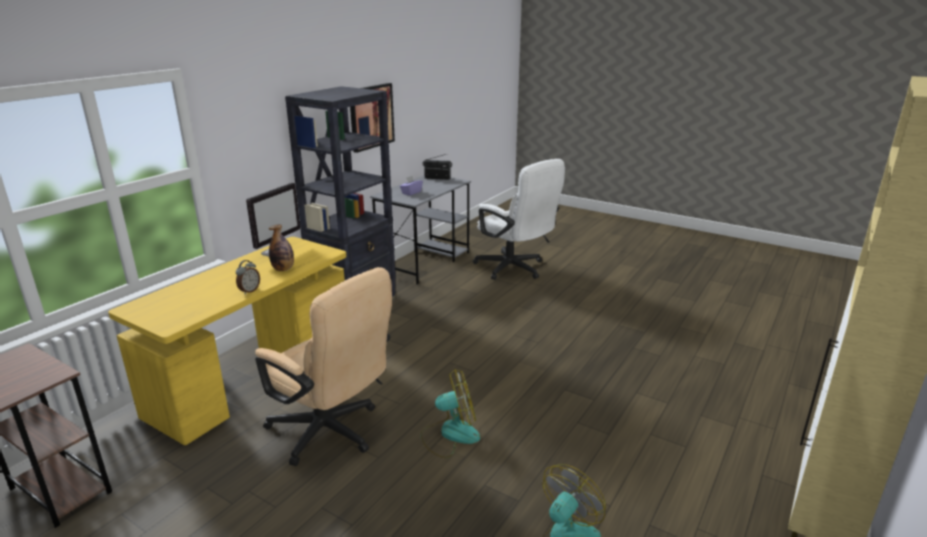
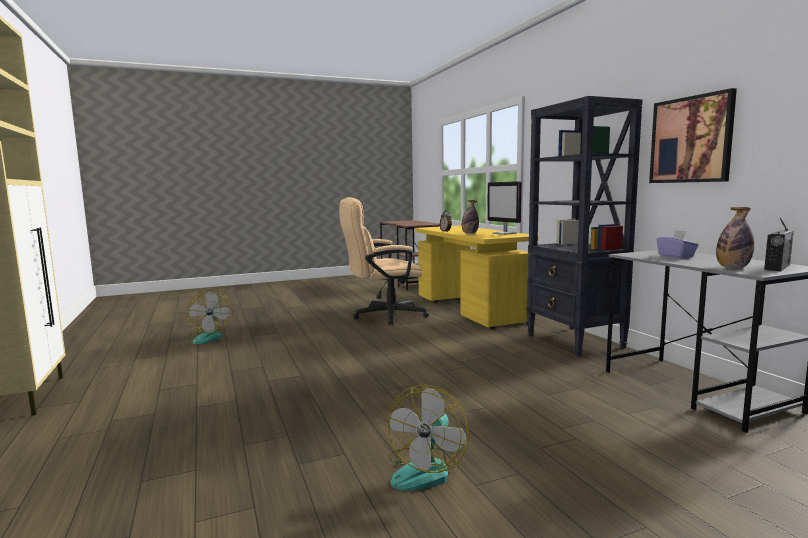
camera: 125 degrees right, 15 degrees down
(447, 184) = (732, 267): none -> bottle
(450, 434) = (330, 334): fan -> fan (426, 470)
(514, 269) = (633, 448): white office chair -> none

